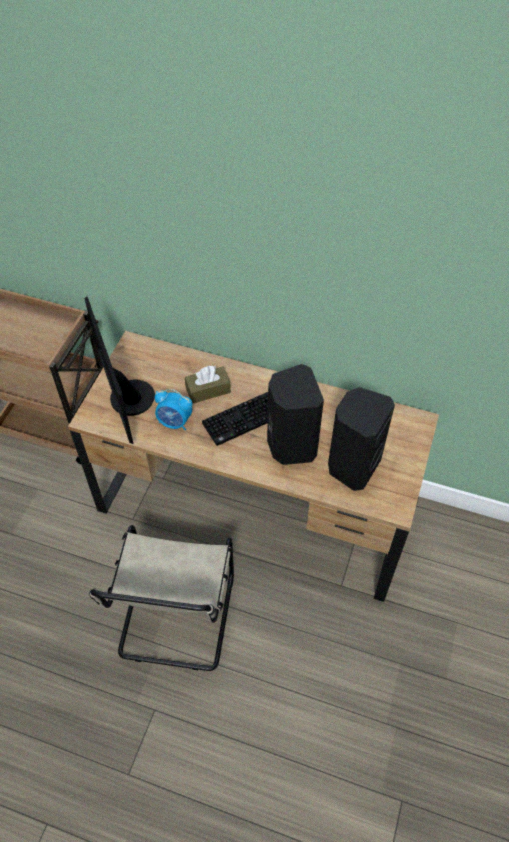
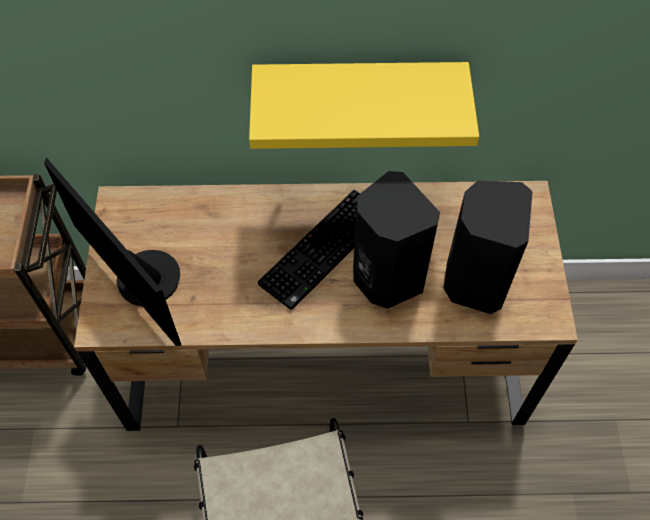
camera: 20 degrees left, 5 degrees up
(175, 422) = (221, 295): alarm clock -> none
(208, 390) = (247, 236): brown tissue box -> none
(304, 308) = (359, 91): none -> yellow shelf

